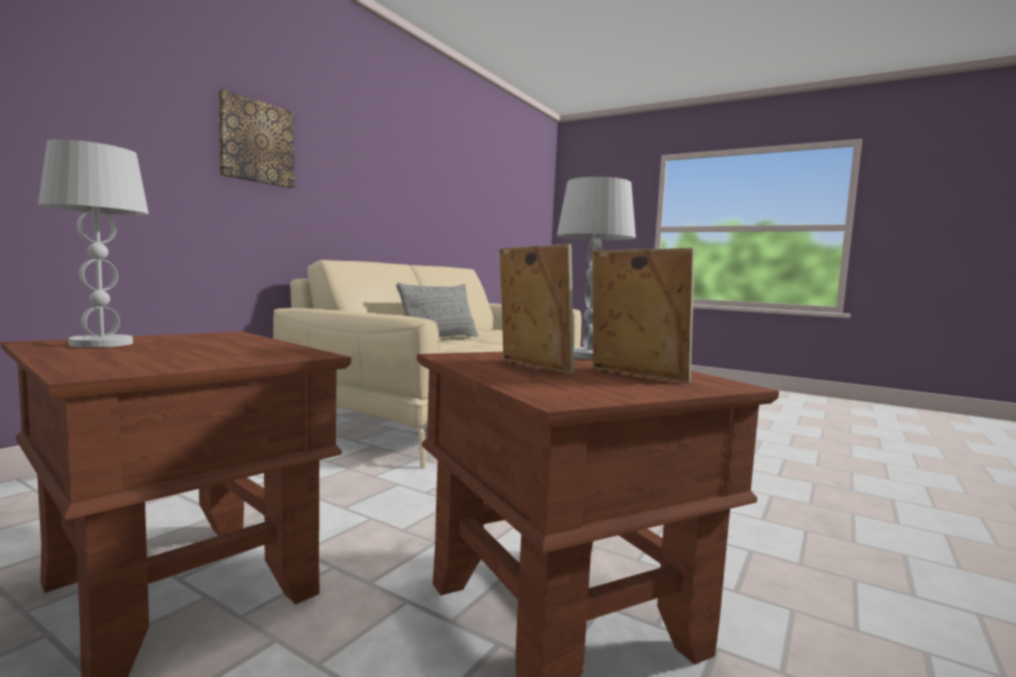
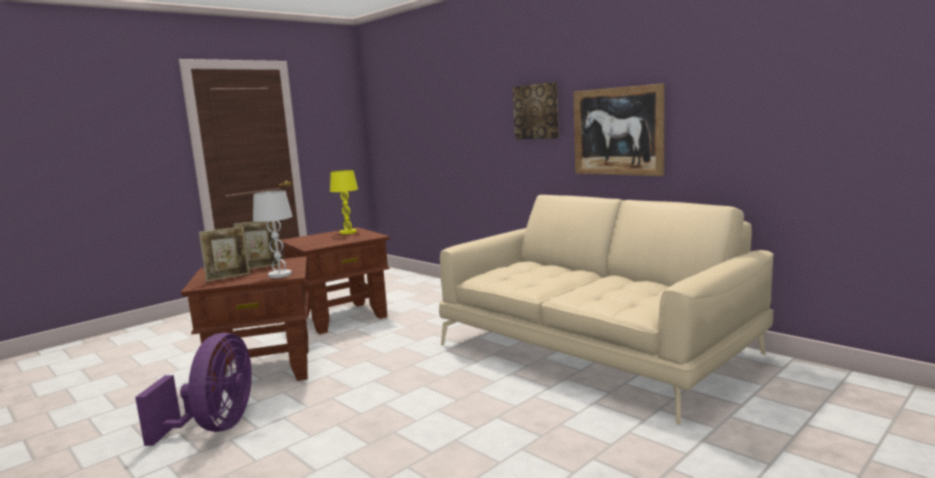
camera: 105 degrees right, 5 degrees up
(101, 344) = (348, 232): white table lamp -> yellow table lamp
(358, 195) = (617, 131): none -> picture
(440, 340) = (565, 275): grey pillow -> none
(796, 591) = (215, 427): none -> purple fan

